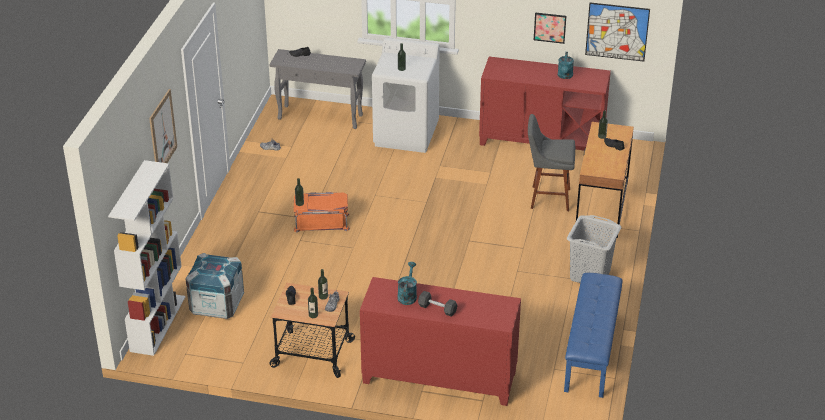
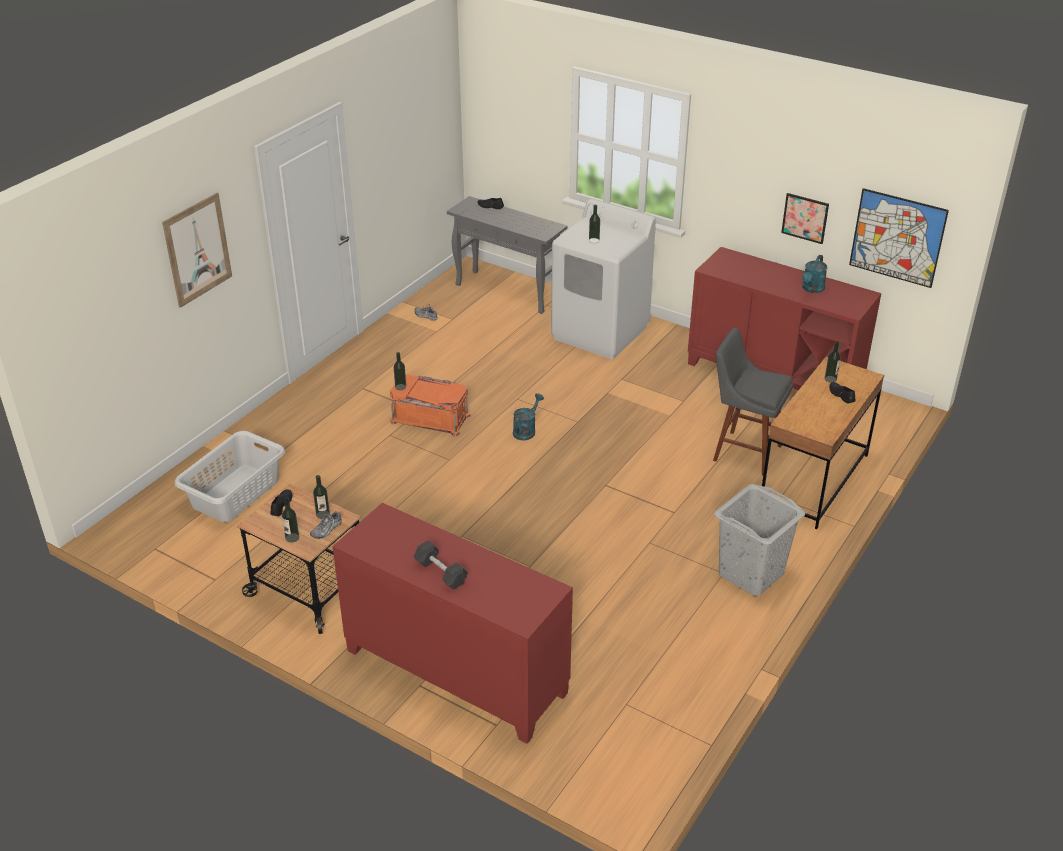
camera: 20 degrees right, 0 degrees up
(157, 323) = (150, 500): white bookcase -> none
(217, 304) = (236, 493): crate -> grey laundry basket
(407, 295) = (412, 541): turquoise watering can -> turquoise watering can (526, 430)
(592, 351) = (697, 692): blue bench -> none

